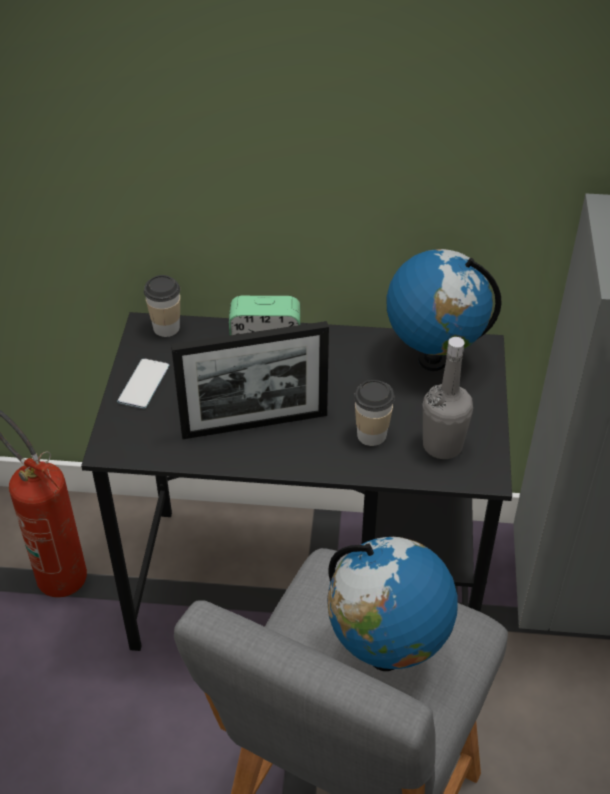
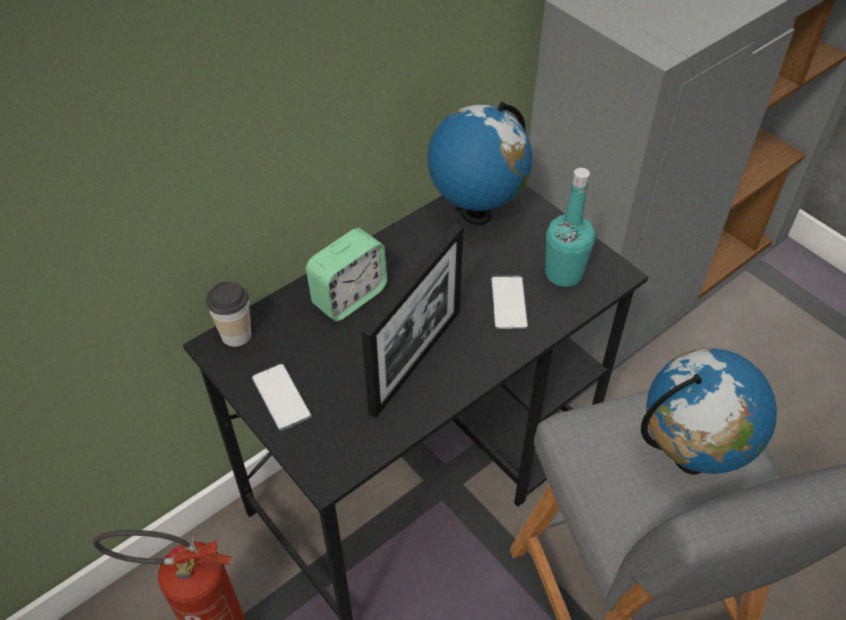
camera: 45 degrees left, 5 degrees up
(371, 435) = (508, 302): cup -> phone
(442, 445) = (563, 274): grey bottle -> turquoise bottle

